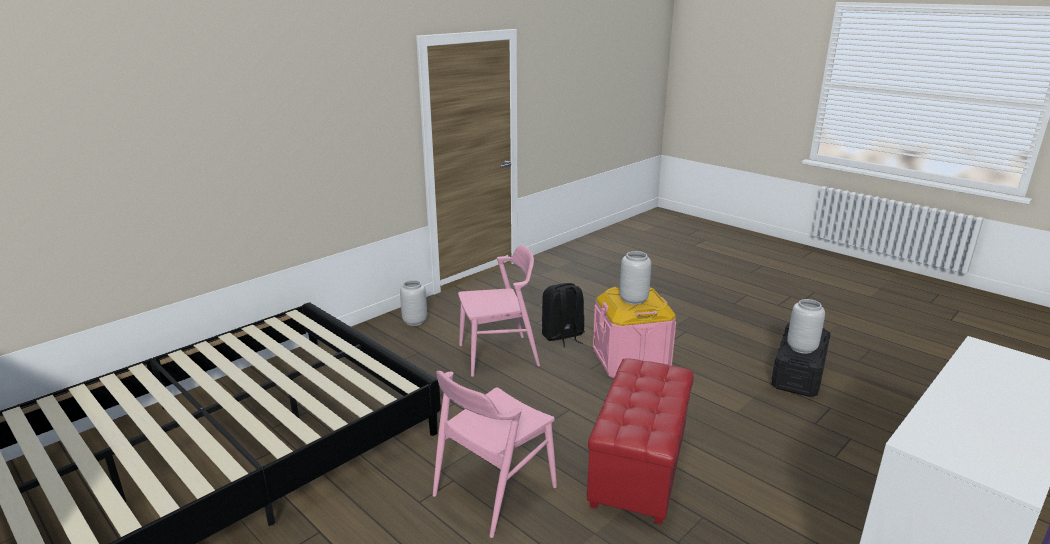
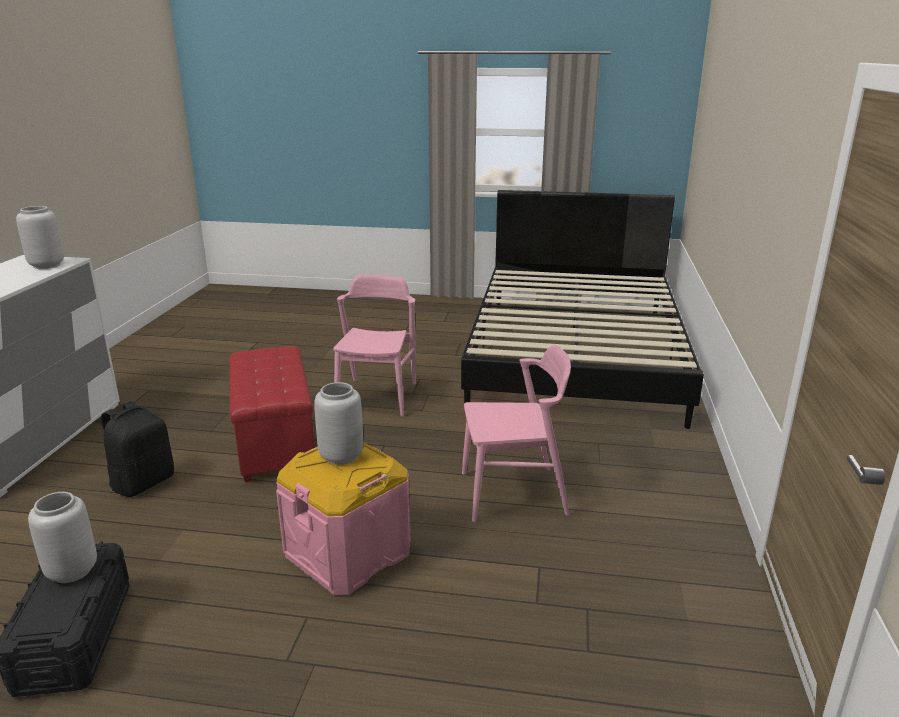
camera: 145 degrees right, 0 degrees up
(414, 321) = (681, 498): grey vase -> grey vase (47, 265)
(499, 355) = (513, 494): pink chair -> pink chair turned 135 degrees counterclockwise
(562, 336) = (474, 557): black backpack -> black backpack (143, 482)

